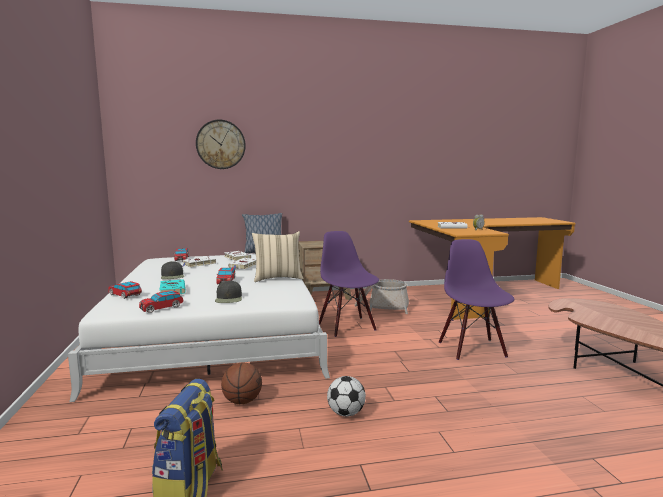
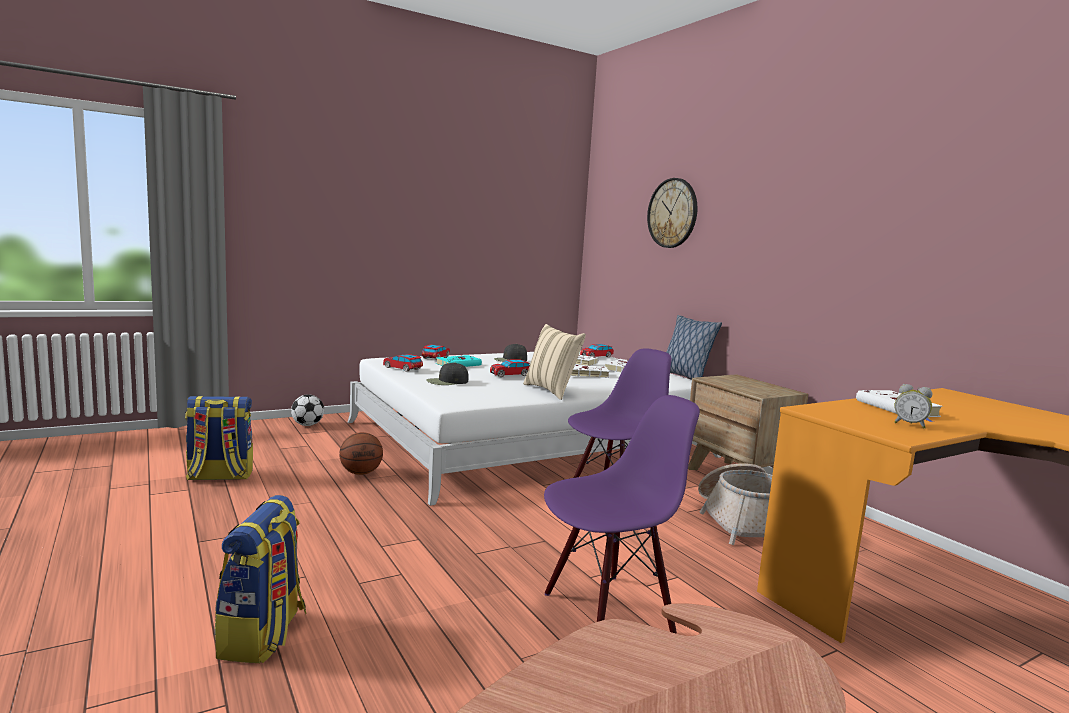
camera: 70 degrees right, 0 degrees up
(346, 413) = (343, 521): football -> football (307, 425)
(519, 447) = (263, 636): none -> backpack

